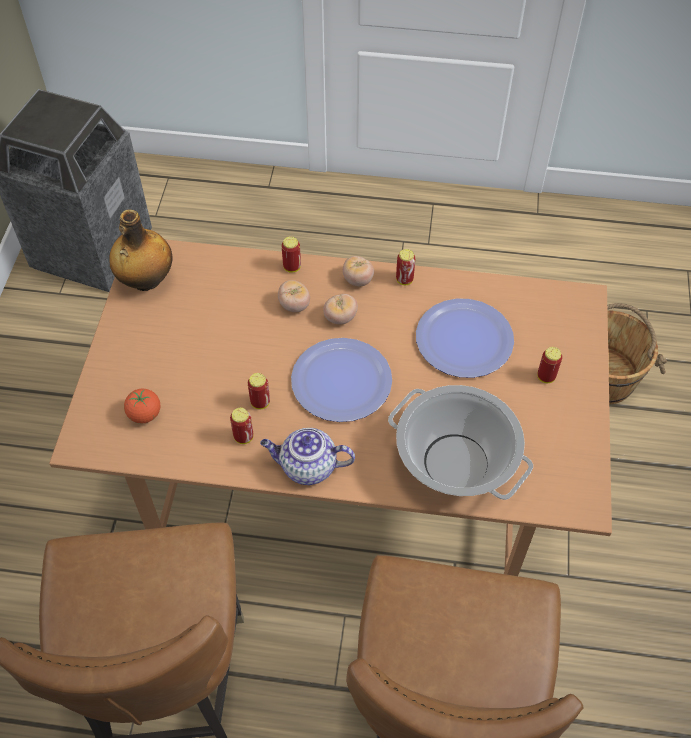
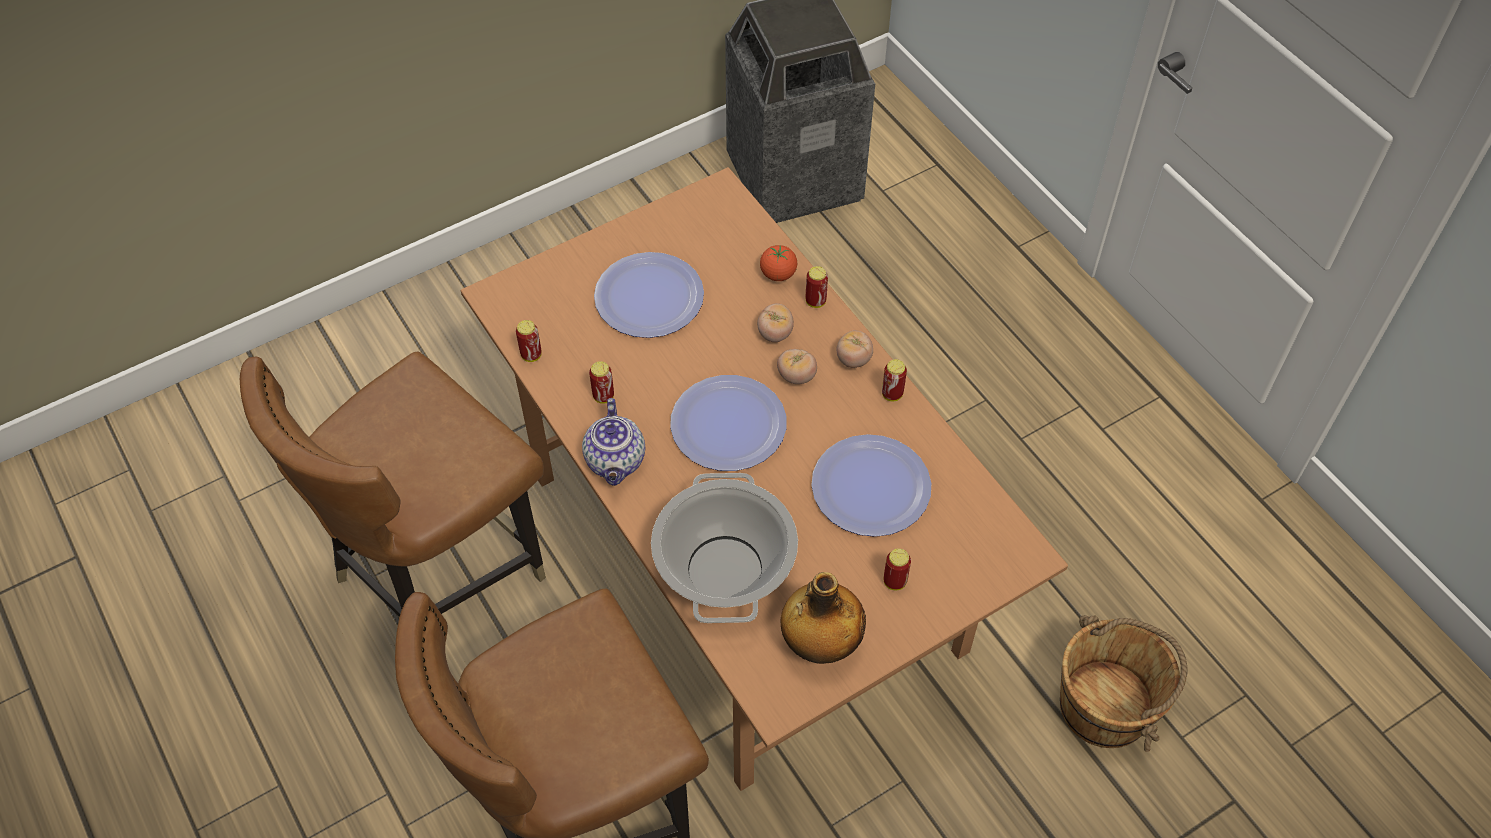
camera: 50 degrees right, 0 degrees up
(145, 414) = (561, 314): tomato -> tomato (778, 274)
(146, 281) = (692, 214): bottle -> bottle (820, 642)
(188, 352) = (649, 297): none -> plate
(260, 402) = (648, 383): can -> can (531, 355)
(307, 467) = (616, 462): teapot -> teapot turned 150 degrees counterclockwise

